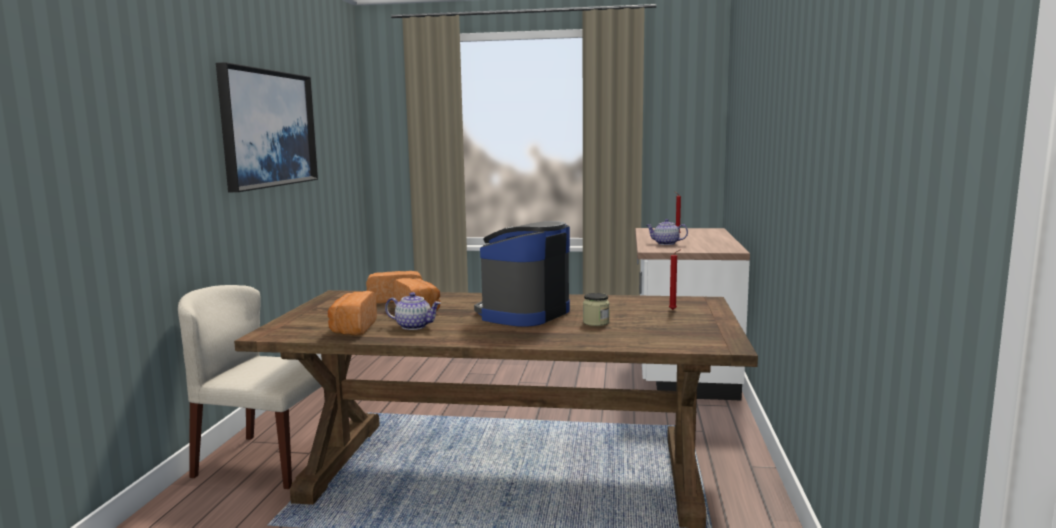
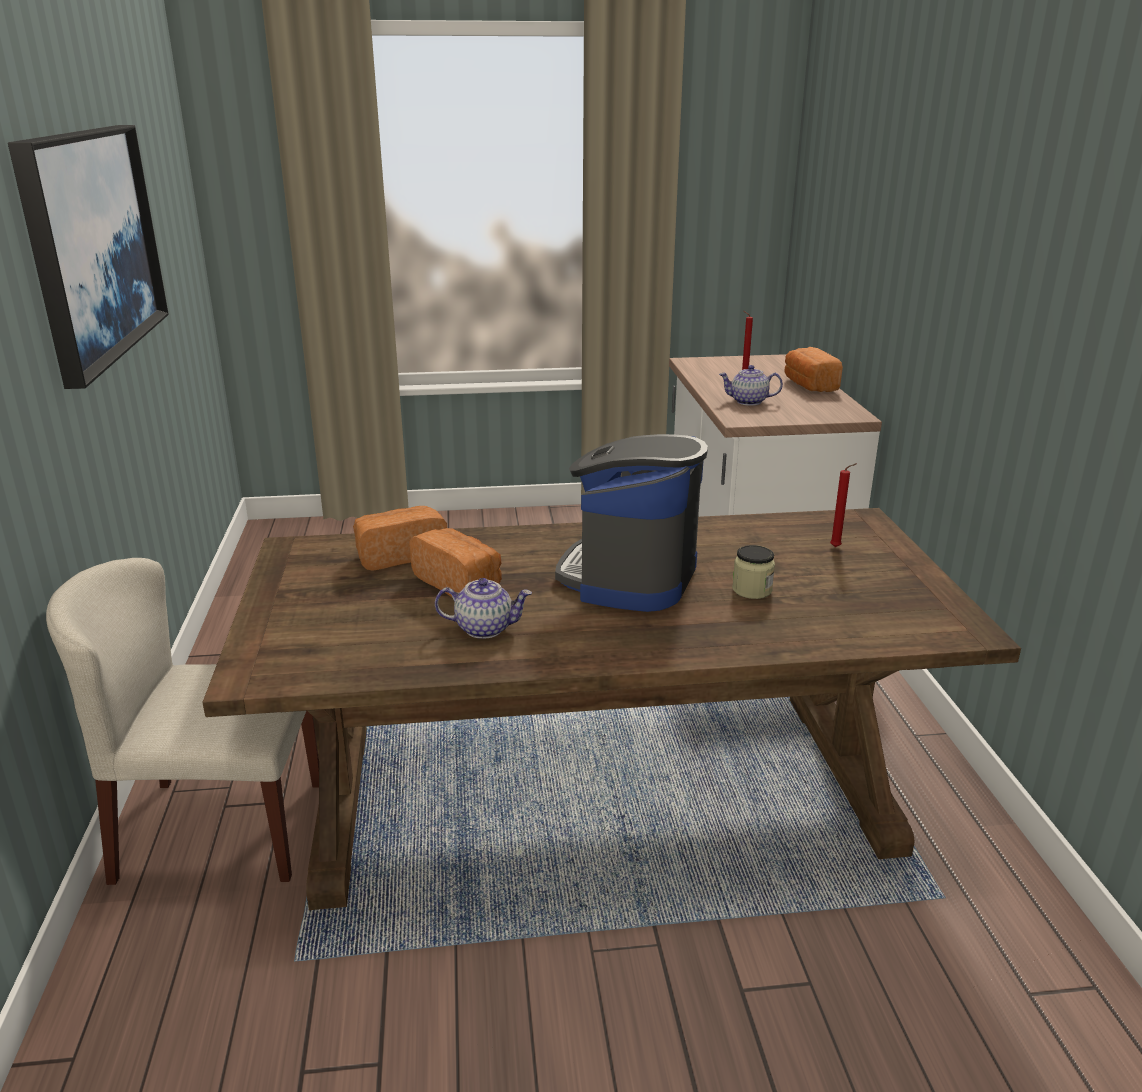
camera: 15 degrees left, 15 degrees up
(352, 328) = (387, 644): bread -> bread (808, 385)

